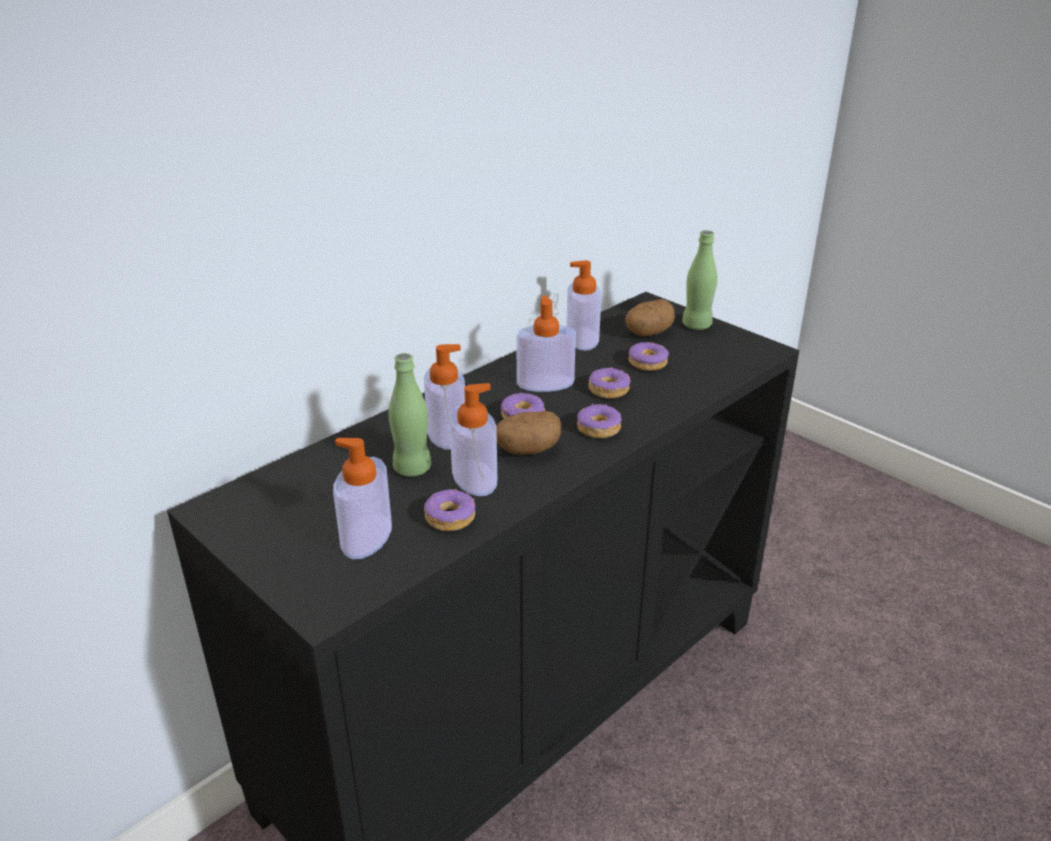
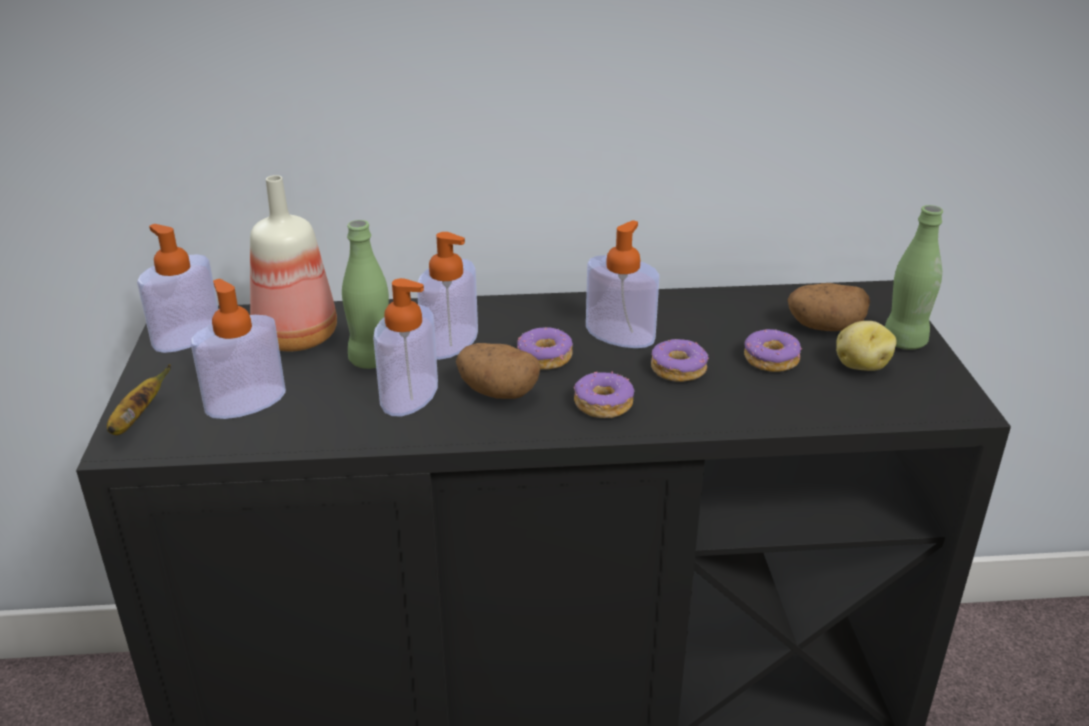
camera: 40 degrees right, 0 degrees up
(301, 590) = (136, 419): none -> banana
(328, 479) = (294, 337): none -> bottle
(450, 518) = (332, 420): donut -> none
(582, 339) = (734, 304): soap dispenser -> soap dispenser (187, 336)
(694, 347) = (860, 365): none -> potato

